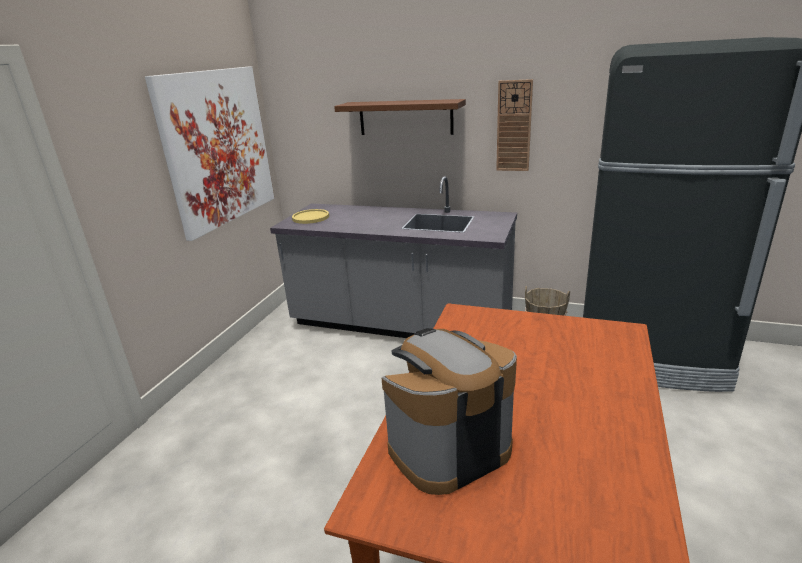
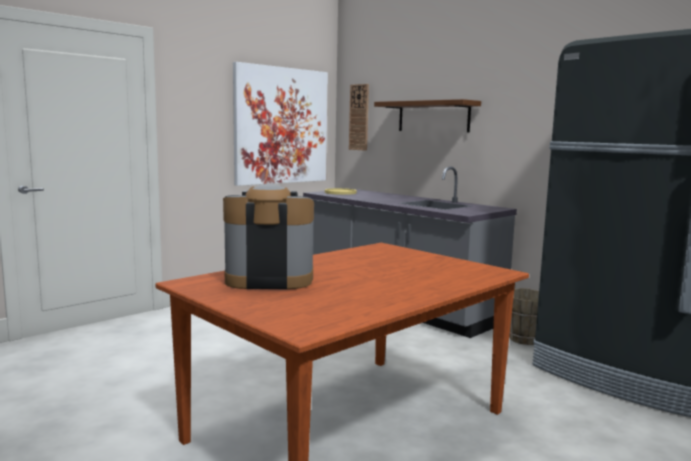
camera: 25 degrees right, 15 degrees down
(514, 126) = (519, 126): wall clock -> wall clock (359, 117)

